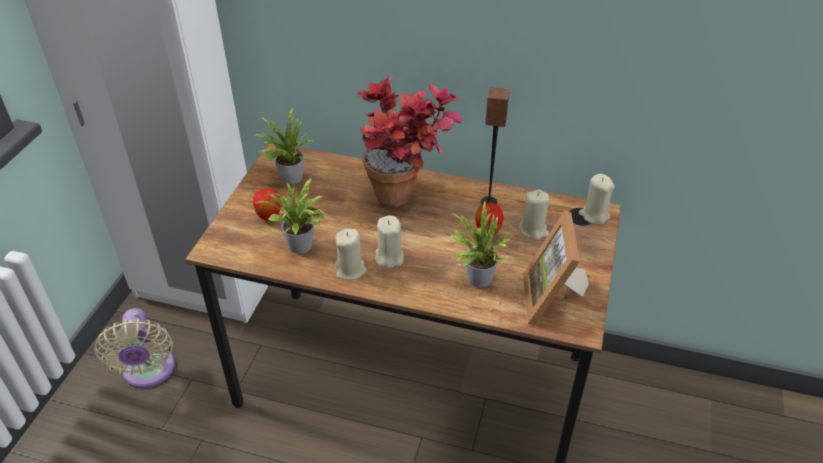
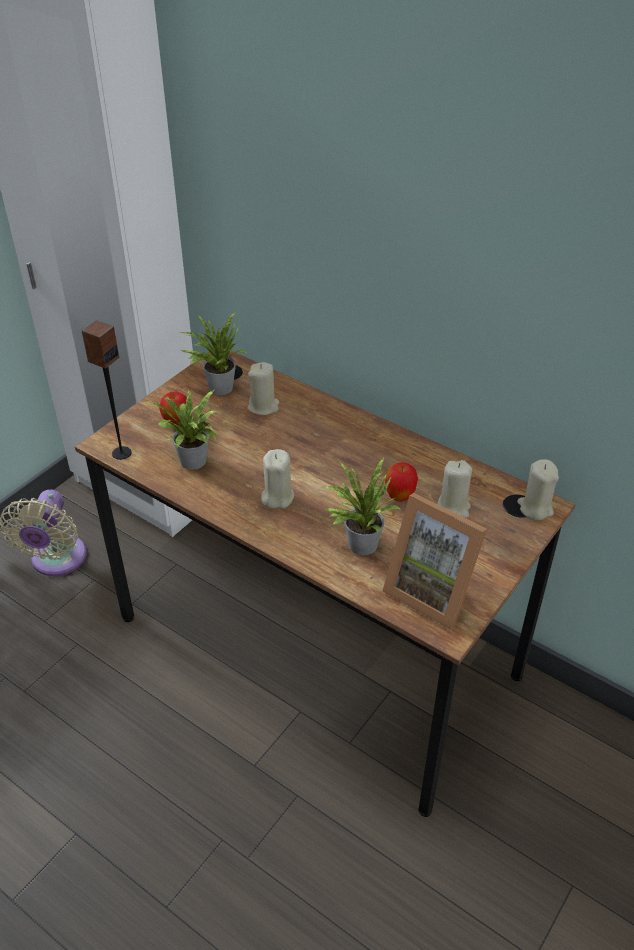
camera: 20 degrees right, 0 degrees up
(350, 270) = (230, 499): beige candle -> beige candle (263, 406)
(407, 197) = (331, 437): potted plant -> none
(488, 202) = (419, 463): speaker -> speaker (121, 453)
(553, 300) = (433, 590): picture frame -> picture frame turned 75 degrees counterclockwise

